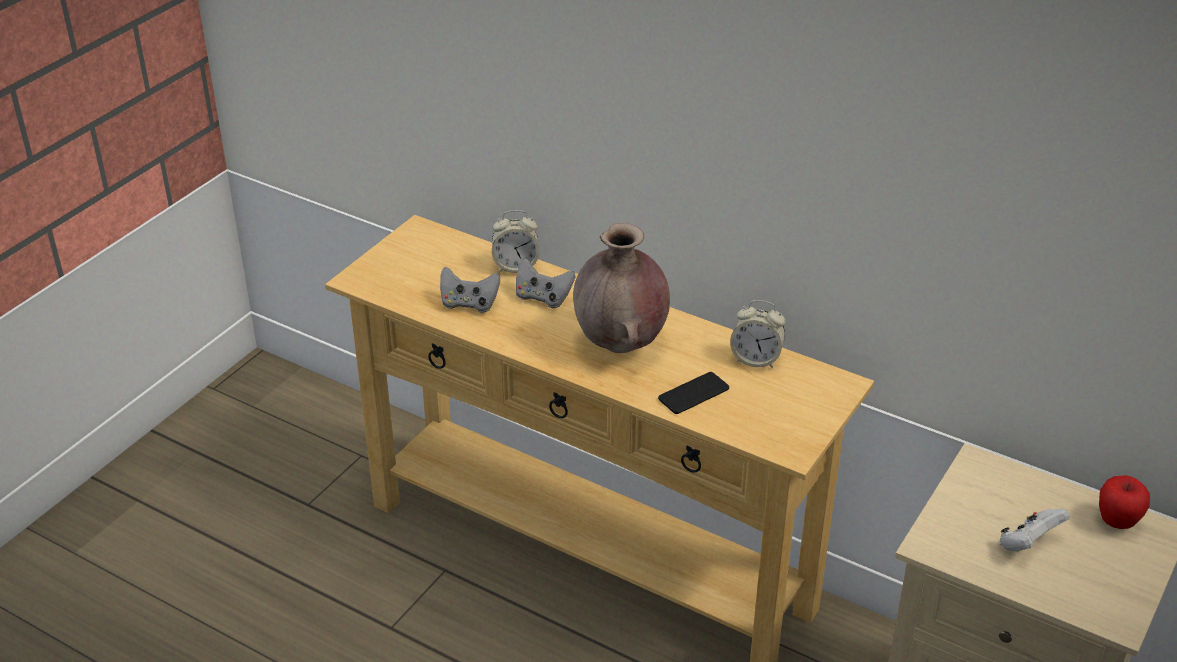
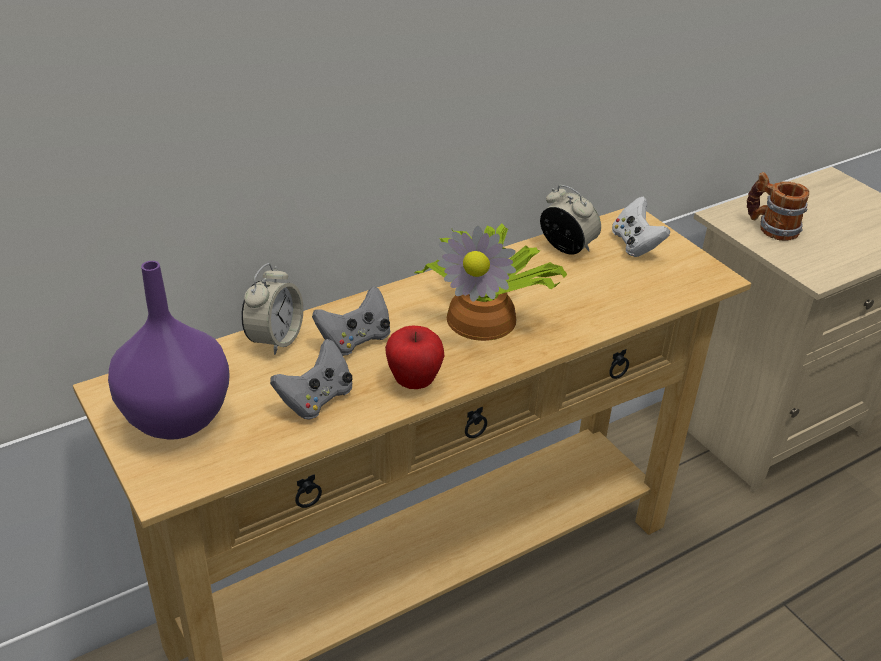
camera: 65 degrees left, 0 degrees up
(413, 260) = (175, 417): none -> purple vase
(621, 345) = (485, 316): brown vase -> potted plant
(693, 394) = (598, 300): phone -> none
(756, 359) = (567, 248): alarm clock -> alarm clock turned 90 degrees counterclockwise
(990, 499) = (770, 227): none -> mug
(1028, 544) = (830, 232): white game controller -> white game controller (635, 244)
(1117, 522) = (818, 189): apple -> apple (414, 382)

